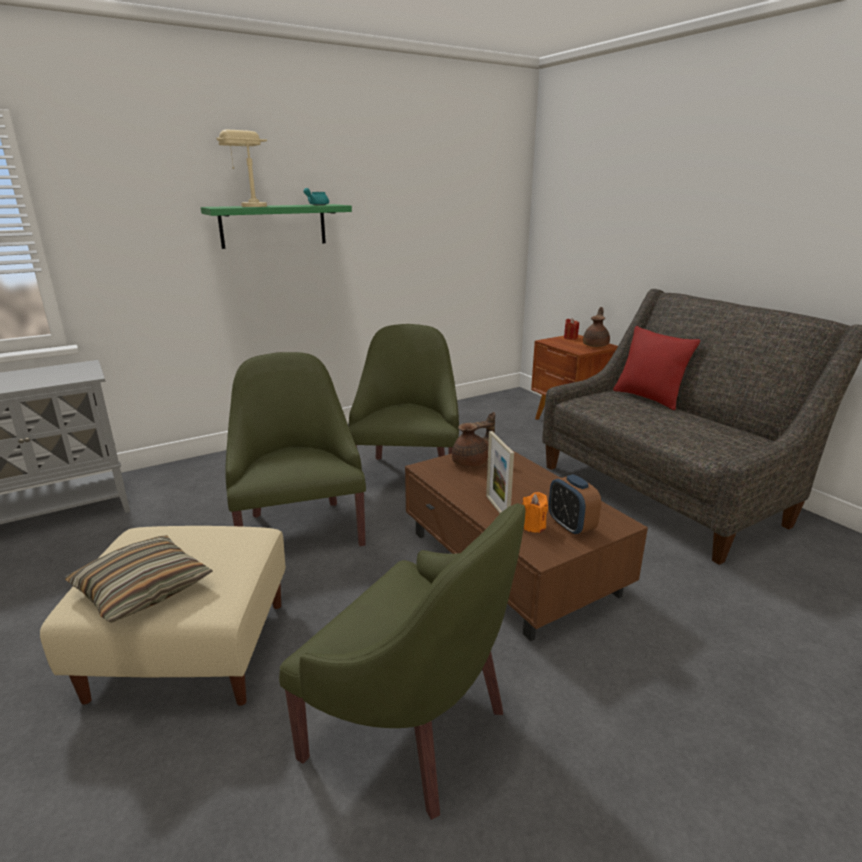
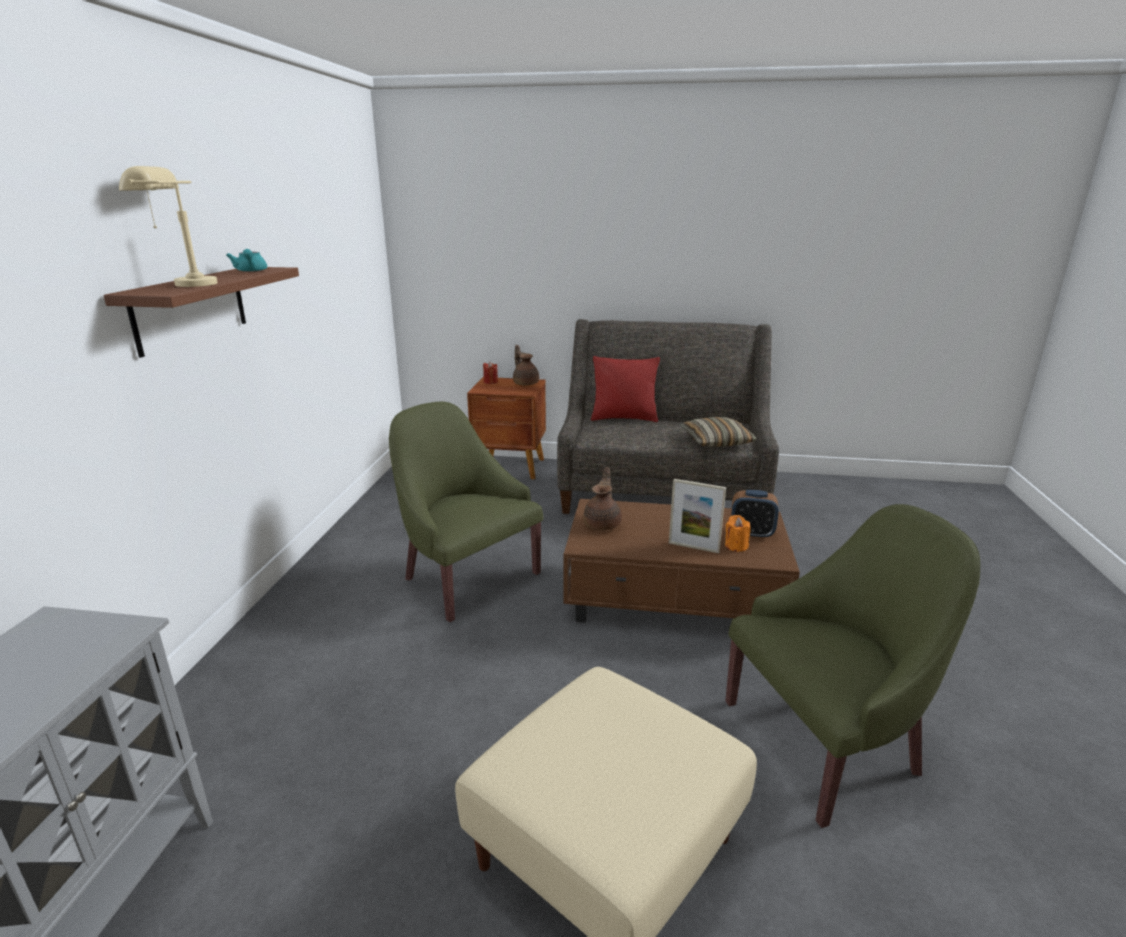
camera: 50 degrees left, 0 degrees up
(143, 589) = (640, 793): pillow -> pillow (716, 441)
(273, 225) = (191, 309): green shelf -> brown shelf
(299, 529) = (474, 686): green armchair -> none

